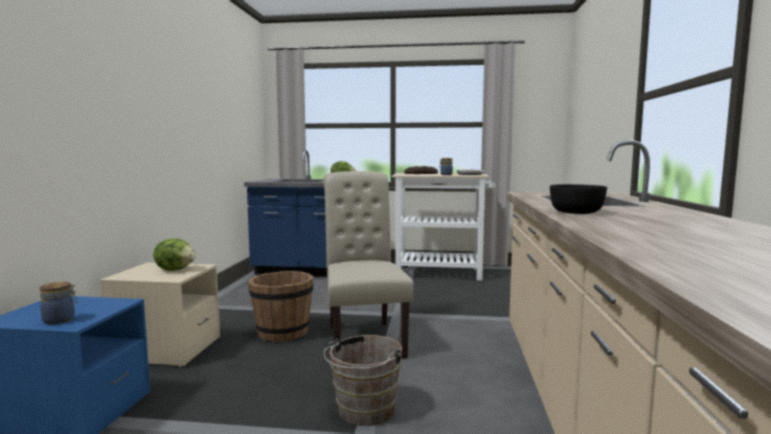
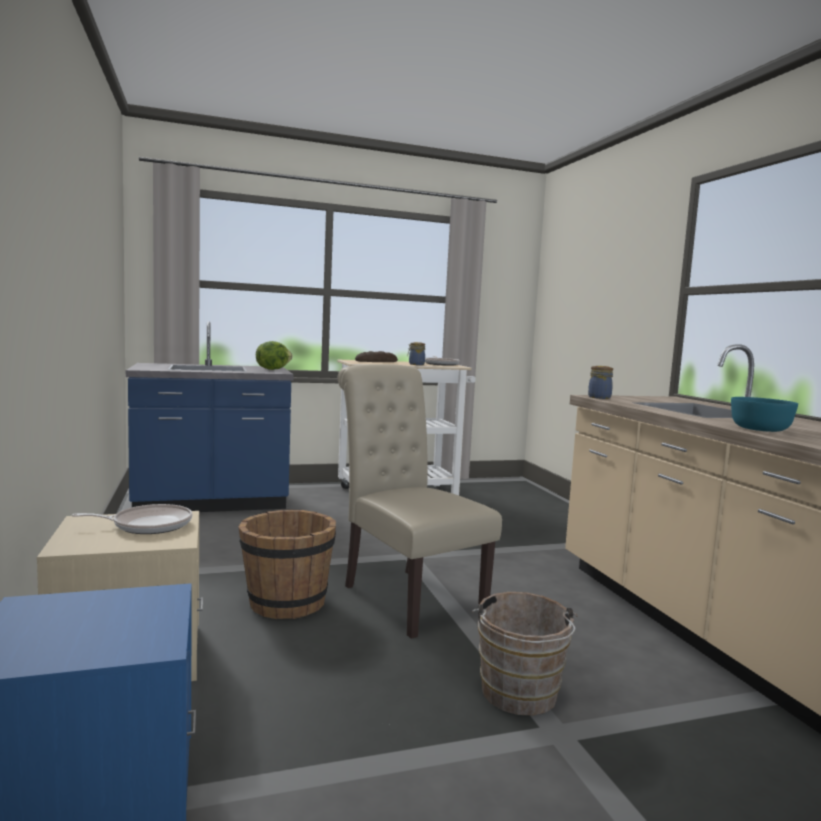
camera: 25 degrees left, 0 degrees up
(60, 320) = (115, 642): jar -> jar (599, 397)
(176, 269) = (148, 525): lettuce -> frying pan
(576, 212) = (760, 429): black bowl -> turquoise bowl

